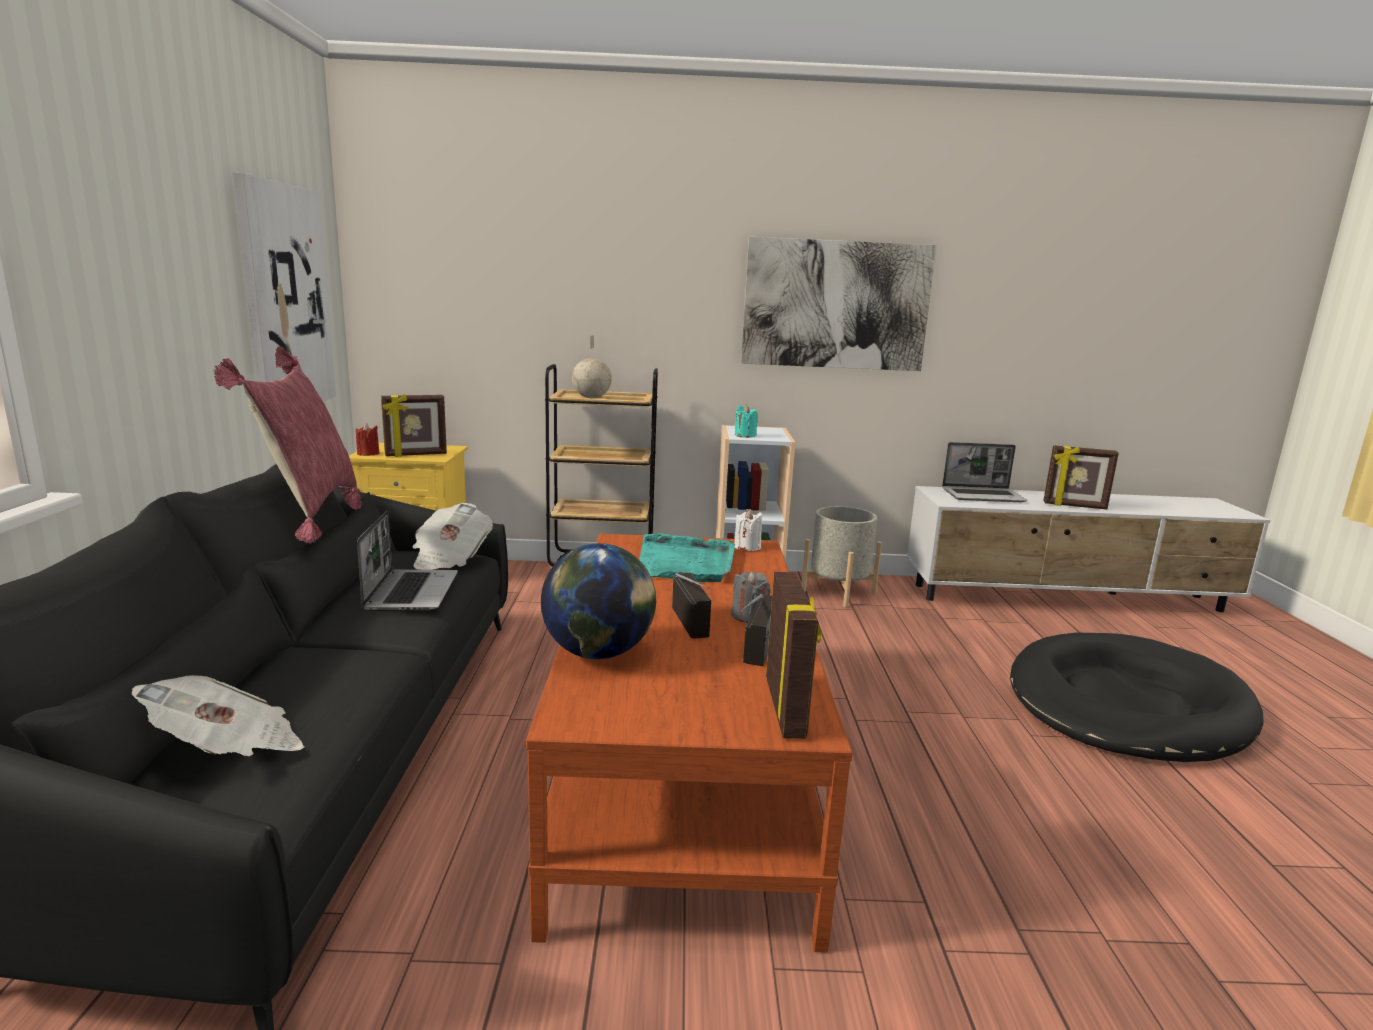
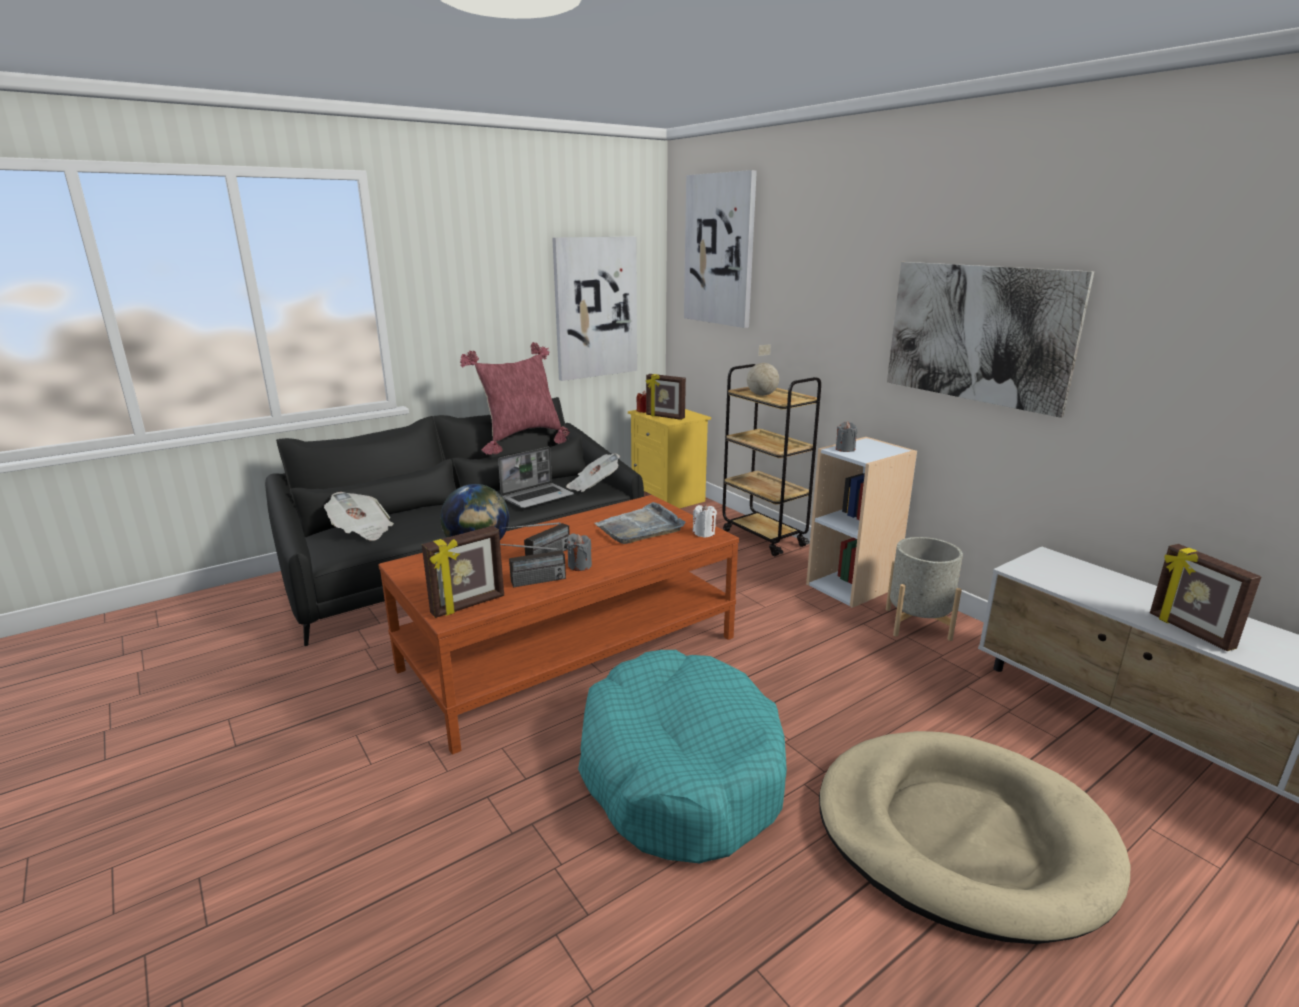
camera: 55 degrees right, 5 degrees up
(458, 221) = (719, 250): none -> picture
(685, 563) = (640, 527): turquoise tray -> grey tray
(745, 435) = (845, 449): turquoise candle -> grey candle
(976, 789) = (679, 771): none -> turquoise dog bed
(983, 496) = (1091, 580): laptop -> none
(1126, 705) = (960, 836): black dog bed -> beige dog bed

